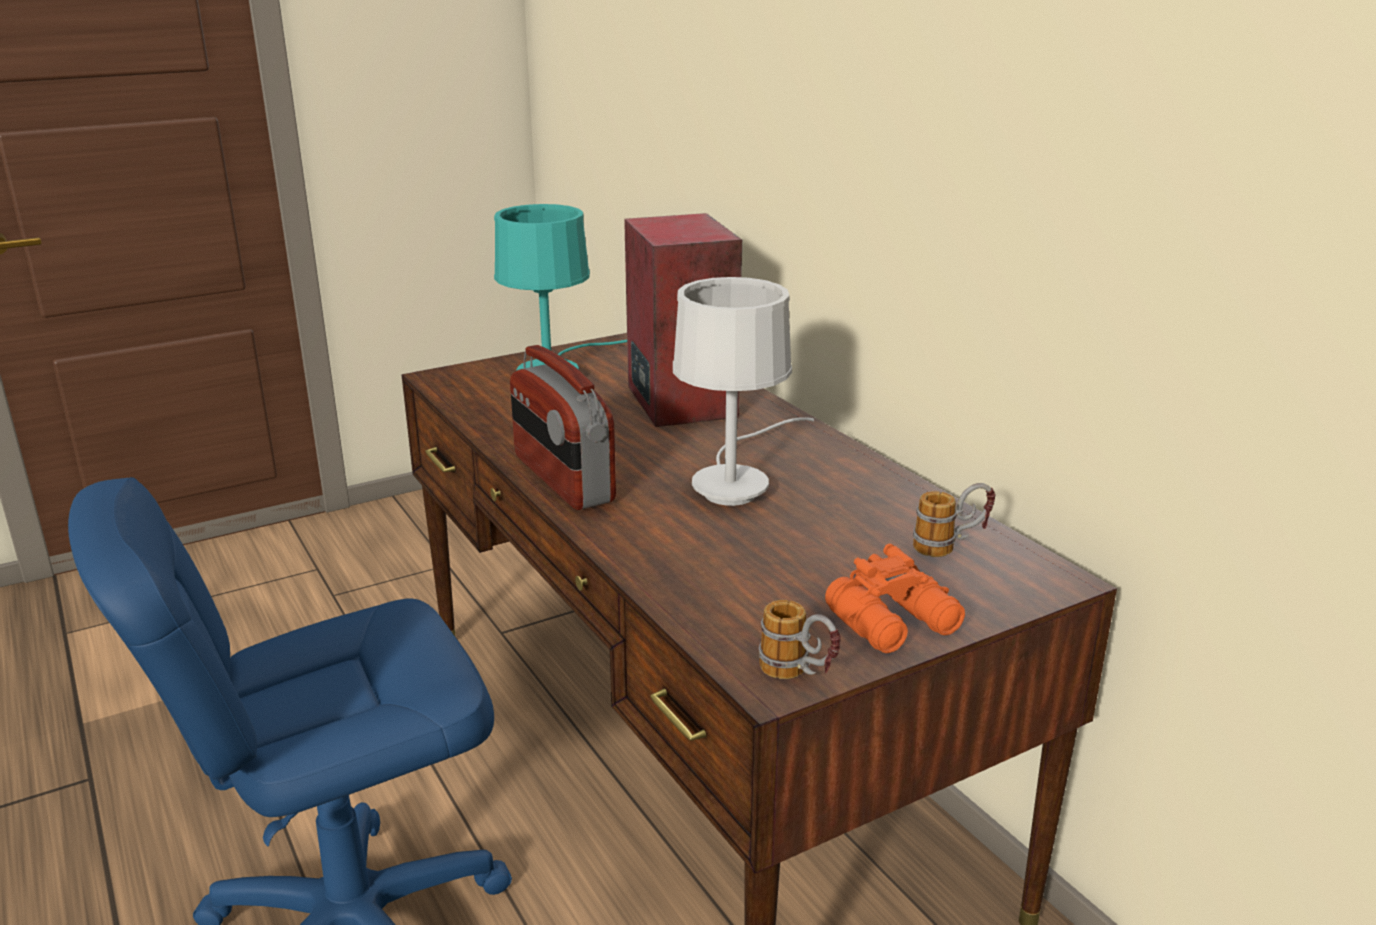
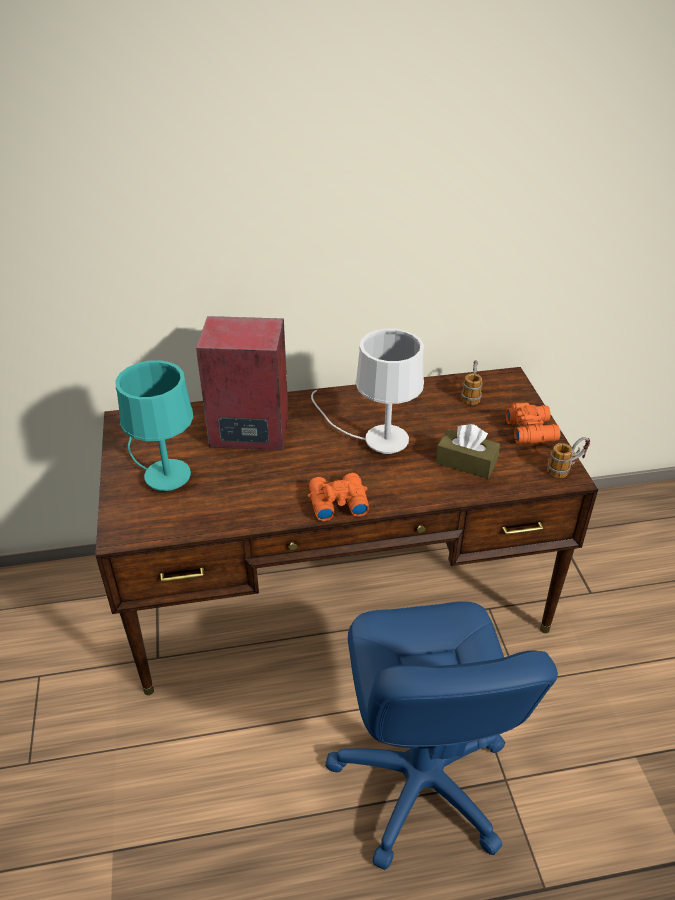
camera: 70 degrees left, 15 degrees up
(562, 479) = (336, 502): radio -> orange binoculars
(735, 566) = (466, 462): none -> brown tissue box

